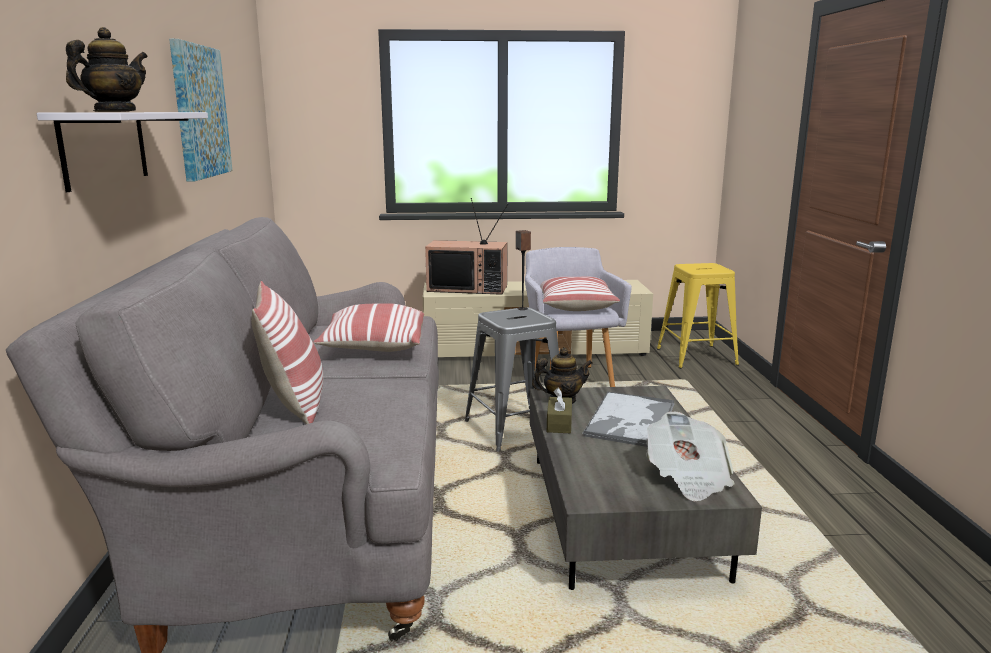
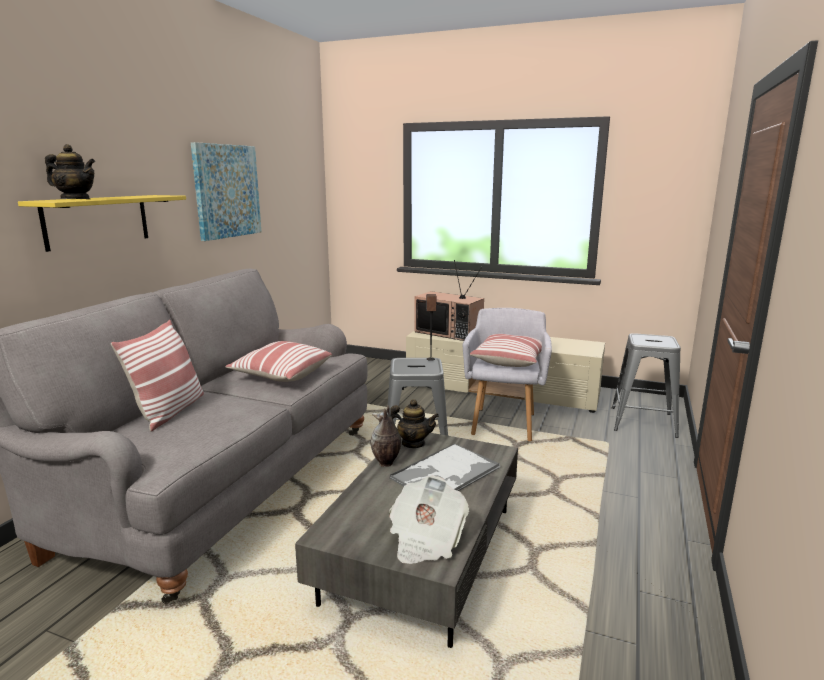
camera: 25 degrees right, 0 degrees up
(105, 148) = (97, 221): white shelf -> yellow shelf
(114, 111) = (76, 199): teapot -> teapot turned 45 degrees clockwise
(559, 423) = (386, 463): brown tissue box -> vase
(696, 357) = (642, 422): yellow stool -> grey stool

